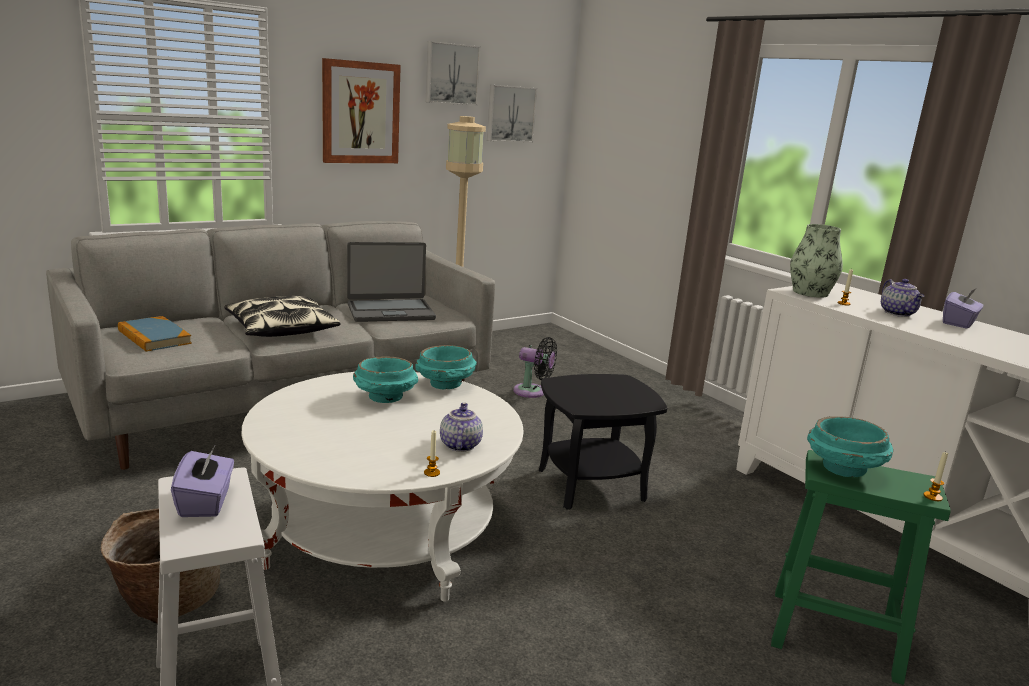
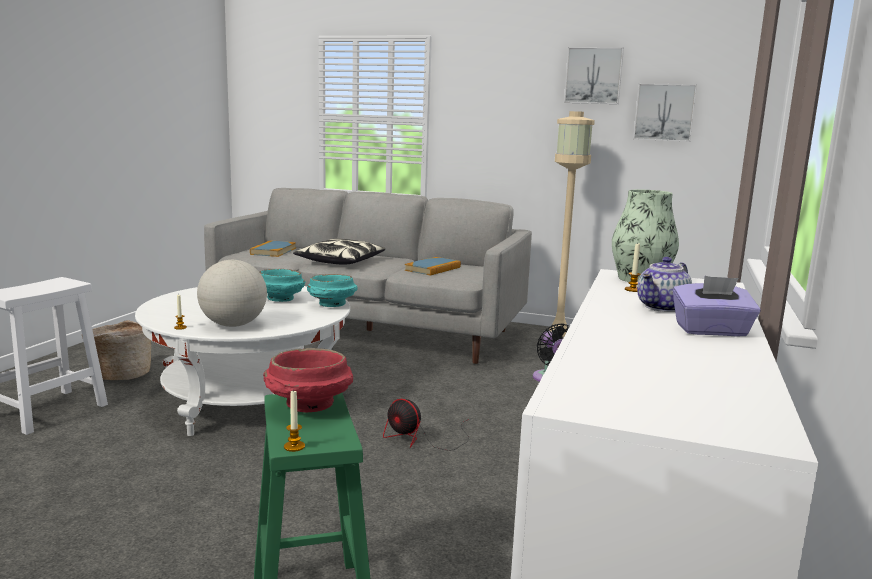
camera: 55 degrees right, 5 degrees down
(206, 502) = (42, 286): purple tissue box -> none
(360, 113) = (501, 113): picture -> none
(390, 311) = (433, 269): laptop -> book
(459, 445) = (233, 325): teapot -> globe
(591, 485) = (422, 439): black side table -> fan
(844, 469) = (308, 405): turquoise bowl -> red bowl

